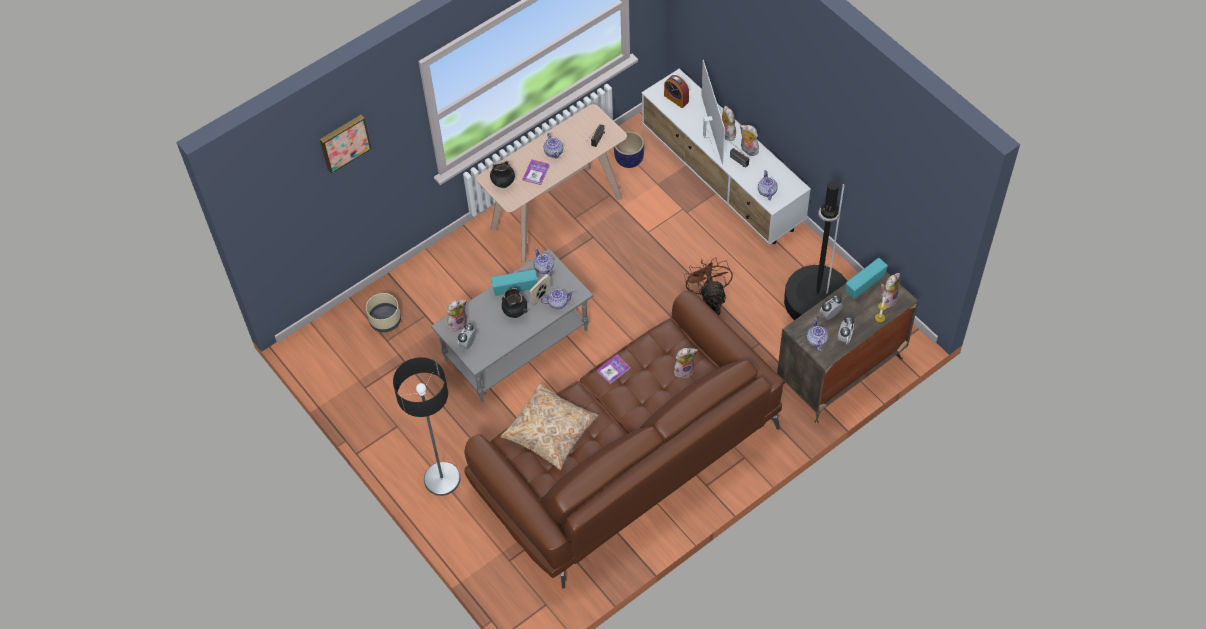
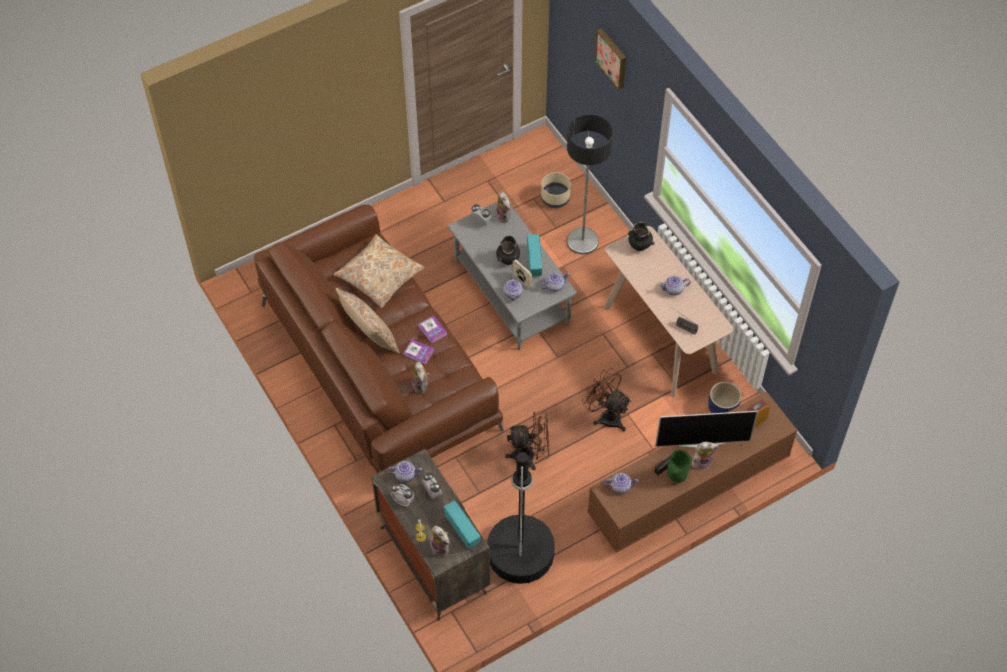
camera: 95 degrees right, 0 degrees up
(442, 479) = (385, 229): floor lamp -> floor lamp (582, 241)
(536, 172) = (649, 273): book -> book (418, 352)
(631, 427) = (370, 337): none -> beige pillow
(652, 248) = (606, 416): none -> brown fan
(722, 180) = (686, 490): white tv stand -> brown tv stand
(748, 150) = (677, 478): plush toy -> green vase

